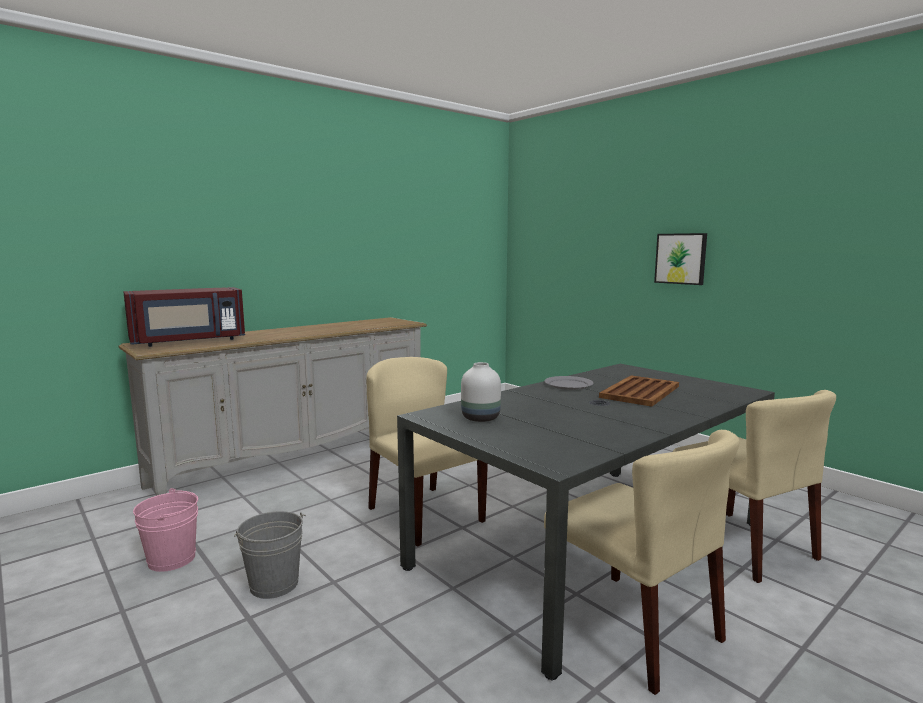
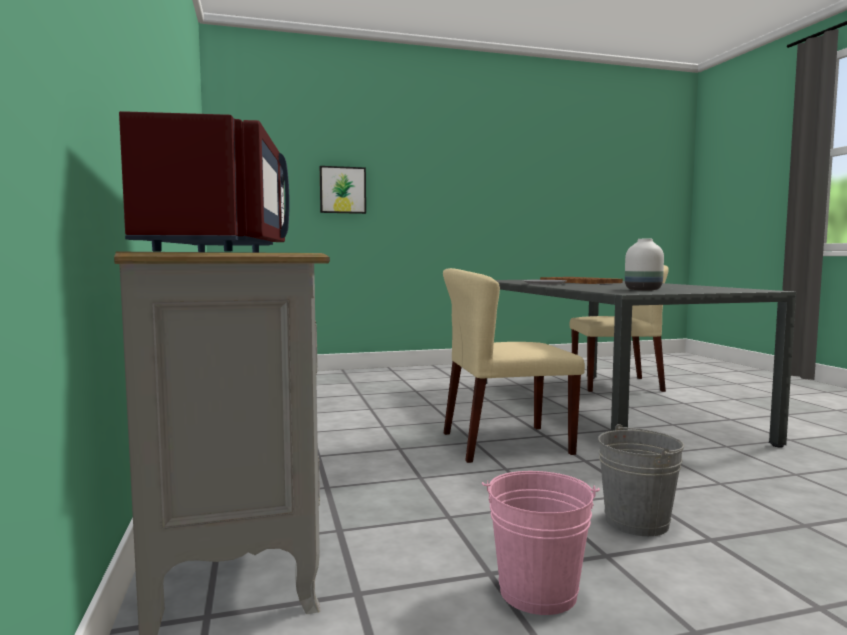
camera: 65 degrees left, 5 degrees down
(634, 627) = (717, 420): beige chair -> none
(681, 258) = (435, 198): picture -> picture (342, 190)

